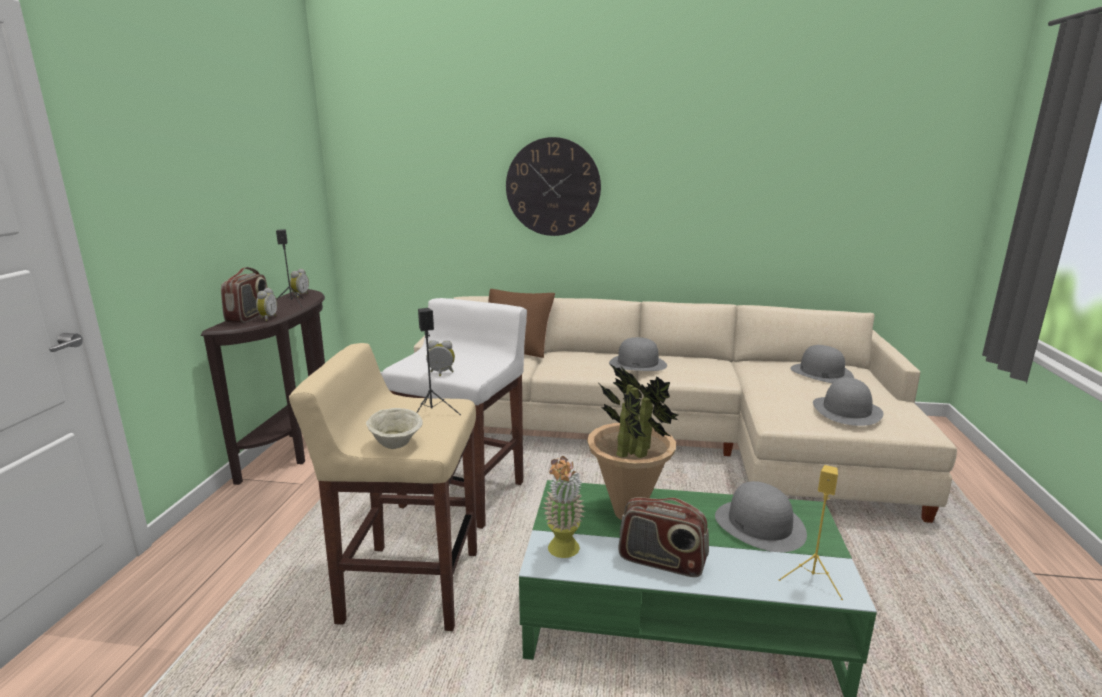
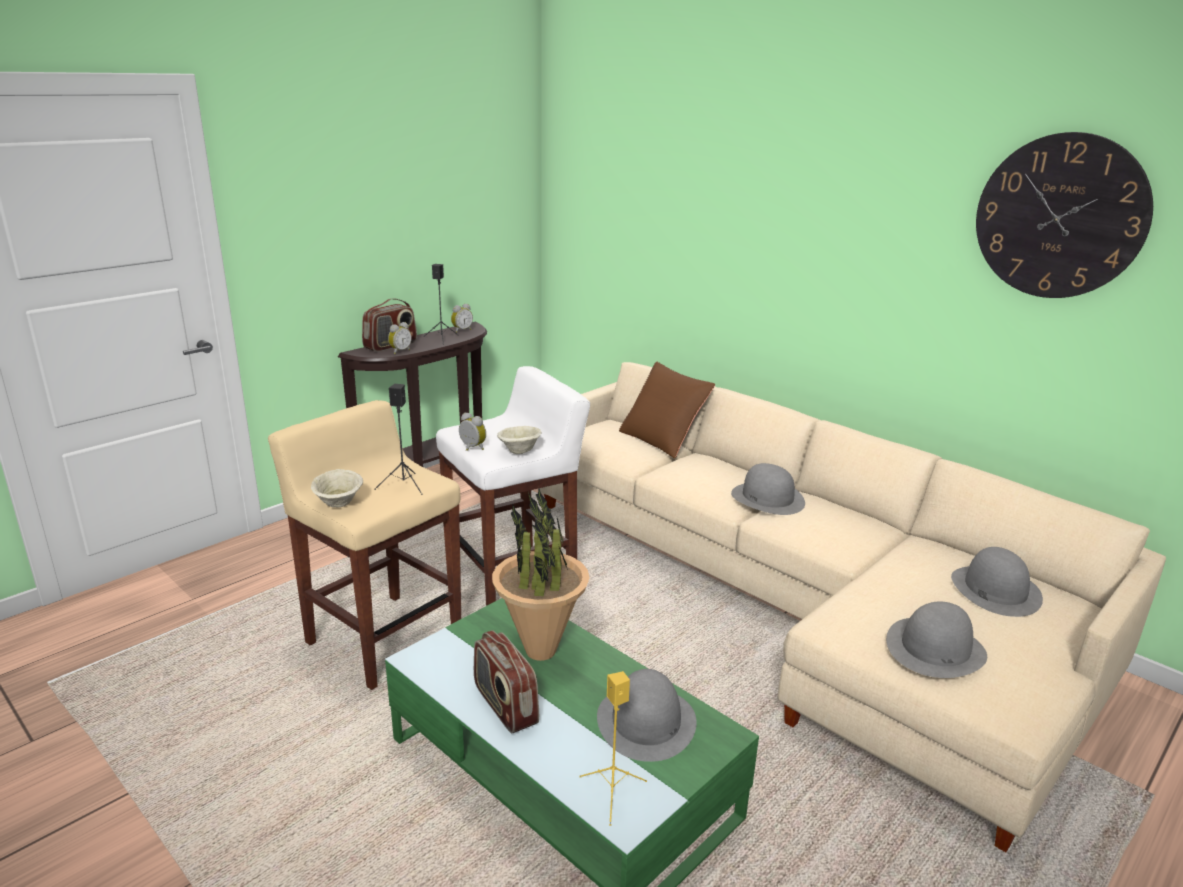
camera: 35 degrees right, 5 degrees up
(484, 366) = (519, 452): none -> beige bowl
(553, 187) = (751, 250): wall clock -> wall clock (1059, 217)
(563, 553) = (439, 658): potted plant -> none

